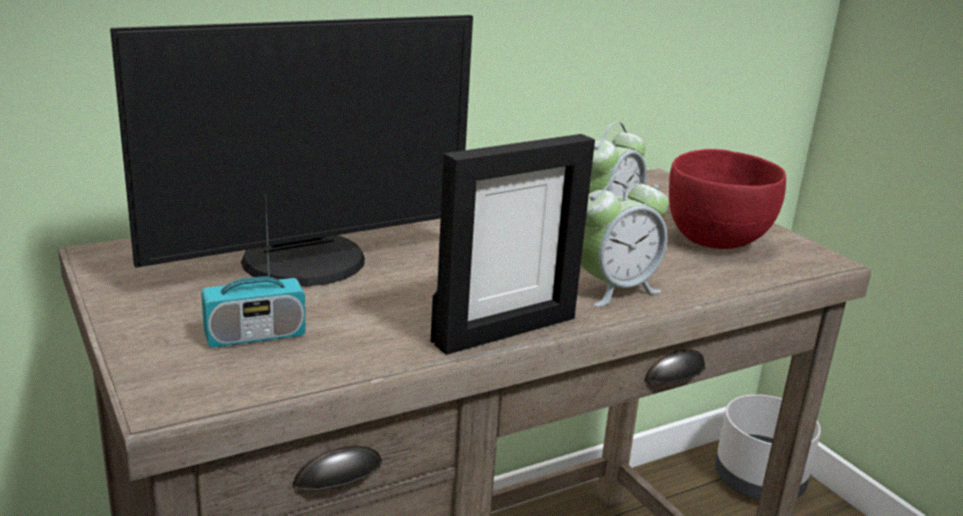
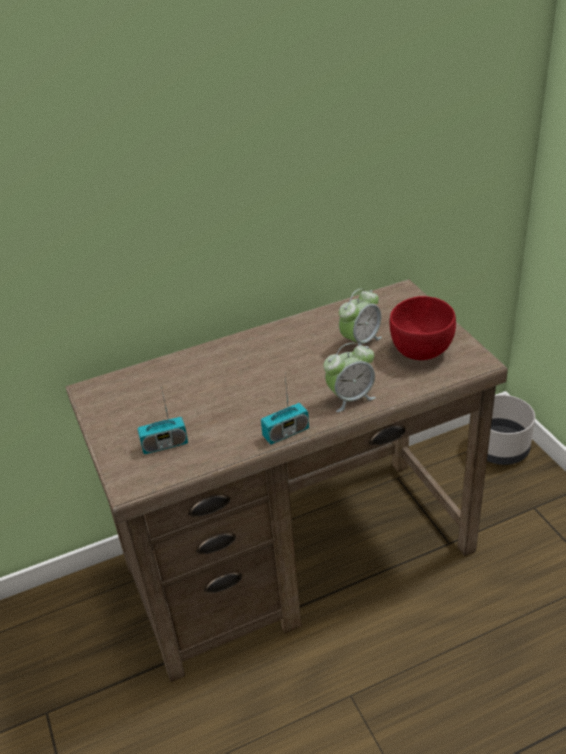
camera: 10 degrees right, 15 degrees up
(307, 263) = (190, 389): monitor -> none
(504, 330) = (286, 433): picture frame -> radio

